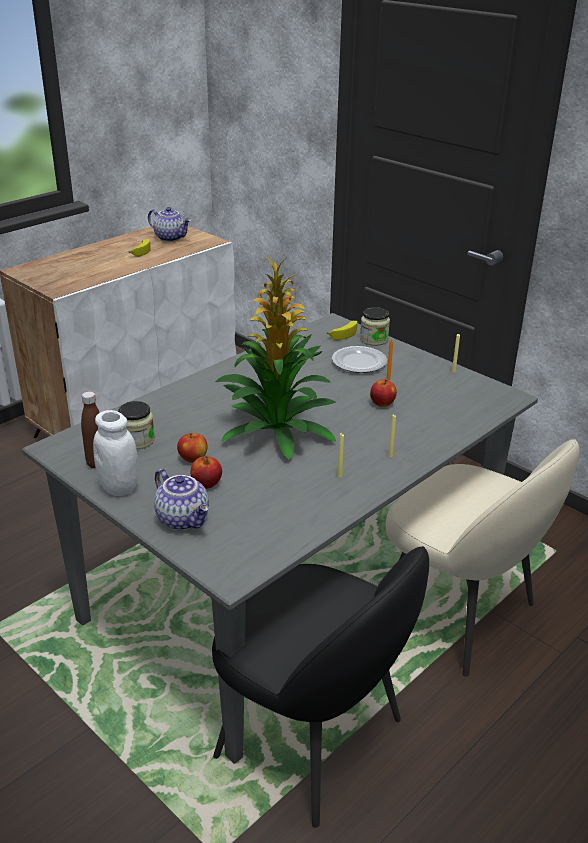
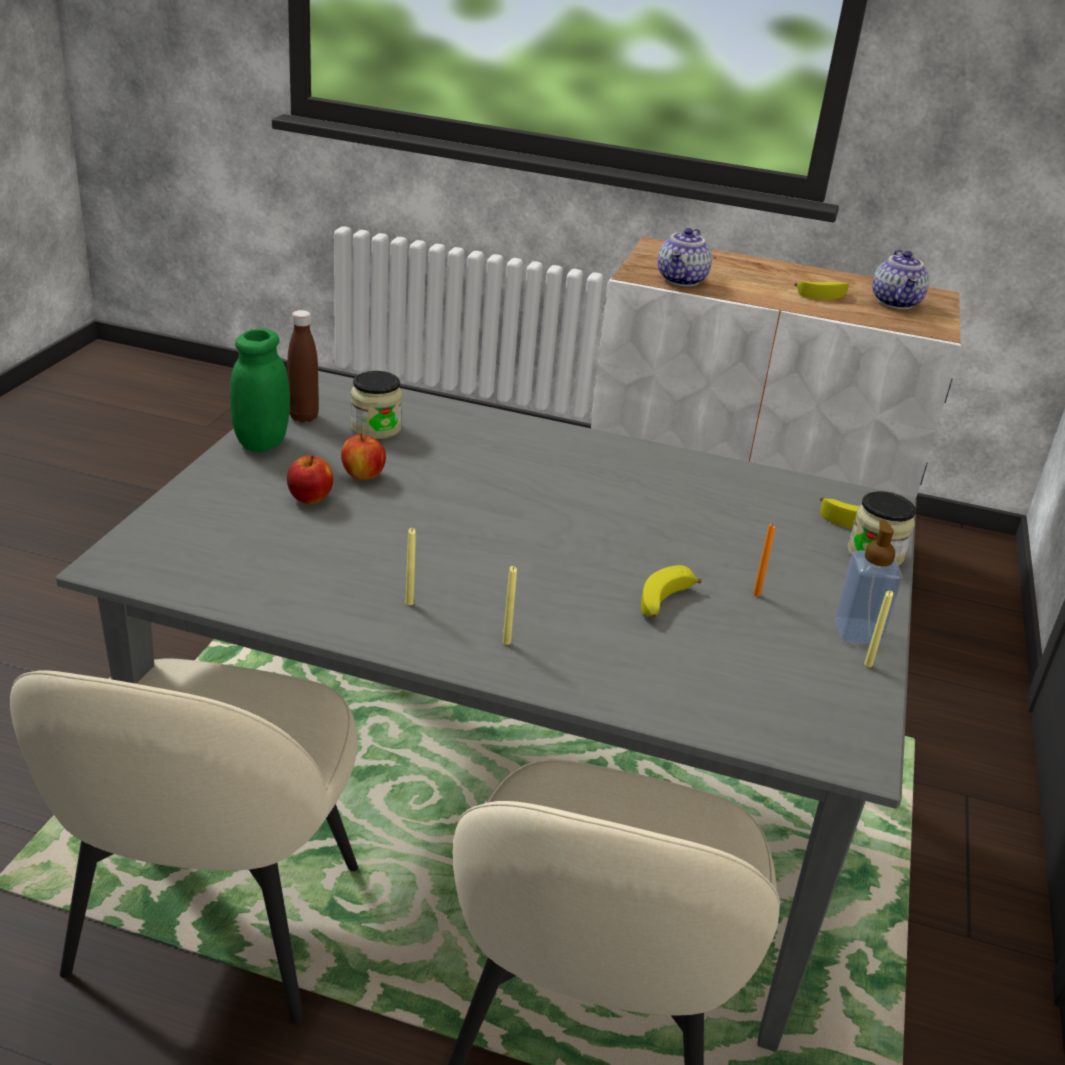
camera: 60 degrees right, 0 degrees up
(119, 487) = (262, 442): white jar -> green jar
(184, 519) = (220, 501): teapot -> teapot (682, 280)
(276, 430) = (492, 521): potted plant -> none
(314, 741) = (213, 926): black chair -> beige chair
(358, 362) = (776, 554): plate -> none
(382, 403) = (665, 603): apple -> banana
(429, 365) = (857, 632): none -> soap dispenser

